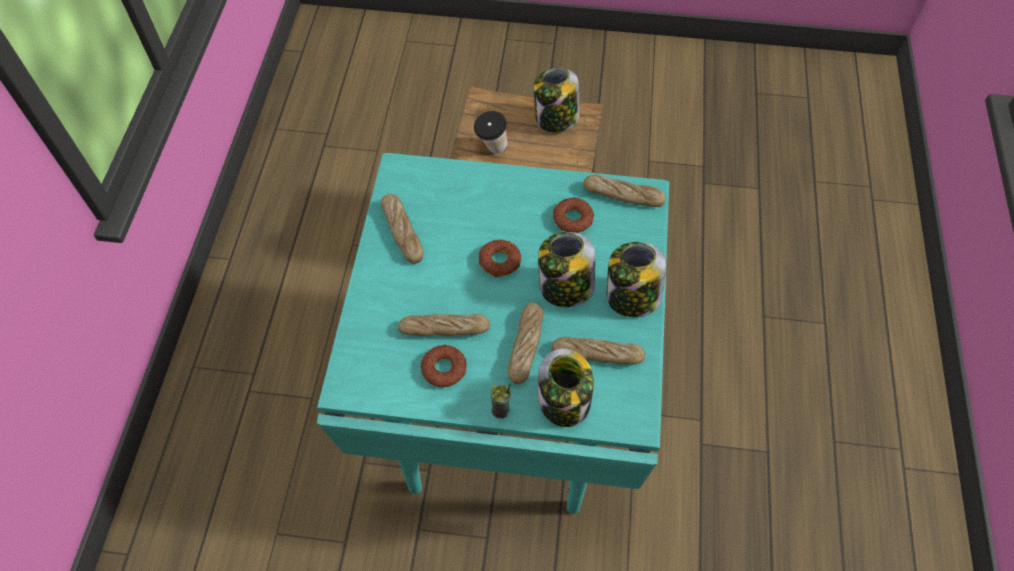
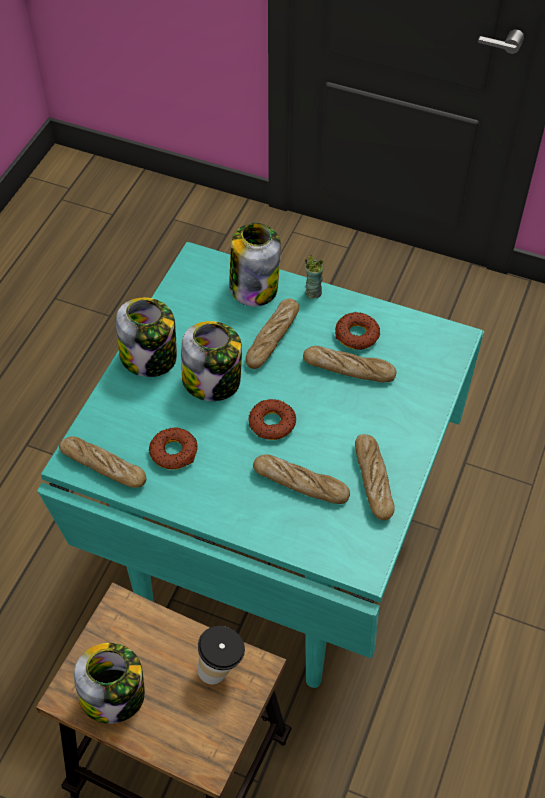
camera: 165 degrees left, 5 degrees down
(597, 354) = (207, 317): bread -> bread (300, 484)

